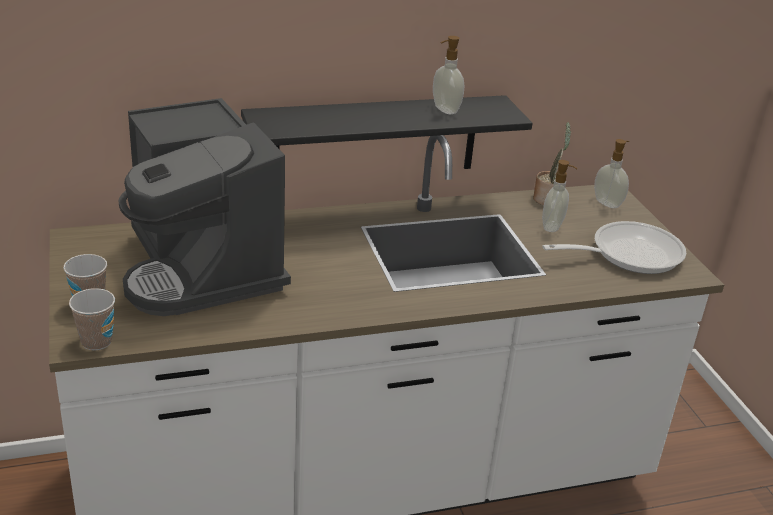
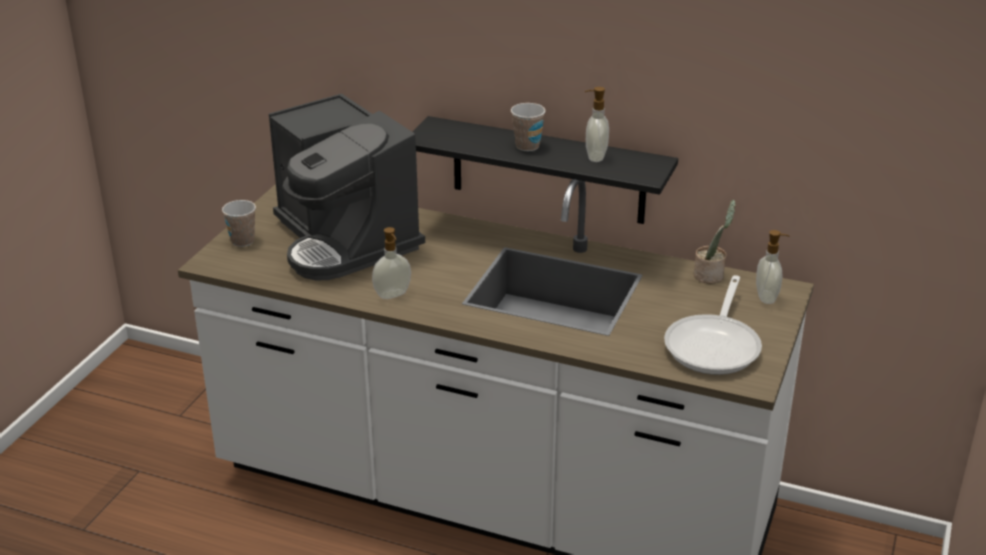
camera: 40 degrees right, 0 degrees up
(96, 341) = (219, 266): cup -> cup (527, 146)
(203, 268) = (345, 240): coffee machine -> coffee machine turned 45 degrees counterclockwise
(553, 227) = (676, 300): soap dispenser -> soap dispenser (393, 295)
(628, 254) = (715, 345): frying pan -> frying pan turned 90 degrees clockwise

